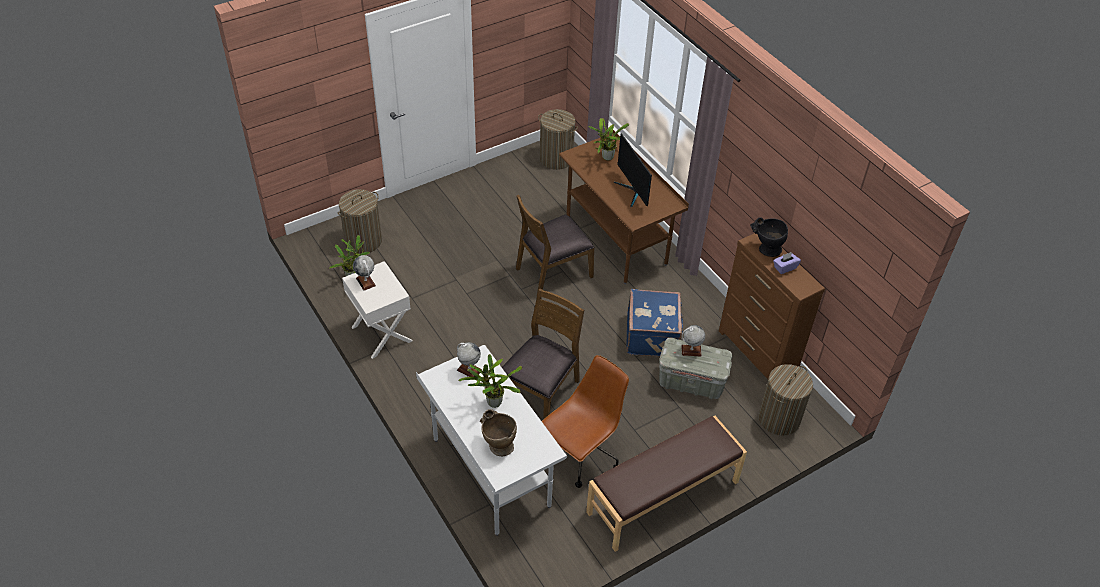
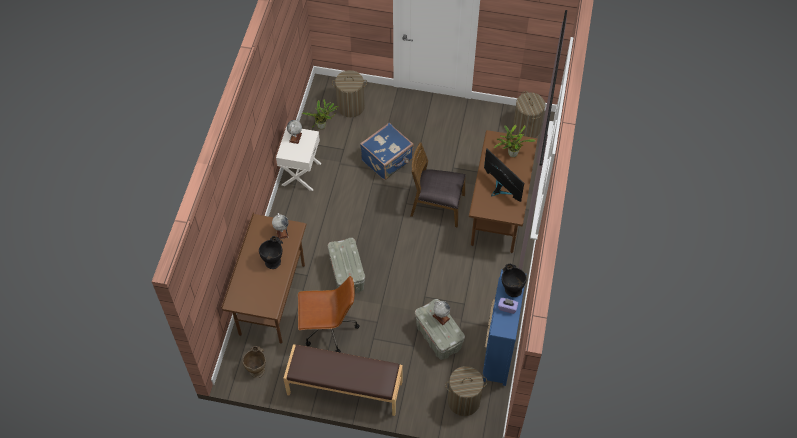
camera: 45 degrees right, 10 degrees up
(490, 473) = (272, 300): white desk -> brown desk
(492, 402) = (273, 259): potted plant -> black vase
(497, 444) = (250, 284): beige vase -> beige vase (256, 367)
(540, 392) = (347, 275): brown chair -> grey storage box
(633, 191) = (500, 189): monitor -> monitor turned 120 degrees clockwise
(653, 335) = (449, 291): blue suitcase -> blue suitcase (388, 160)
(757, 354) = (499, 352): brown dresser -> blue dresser

